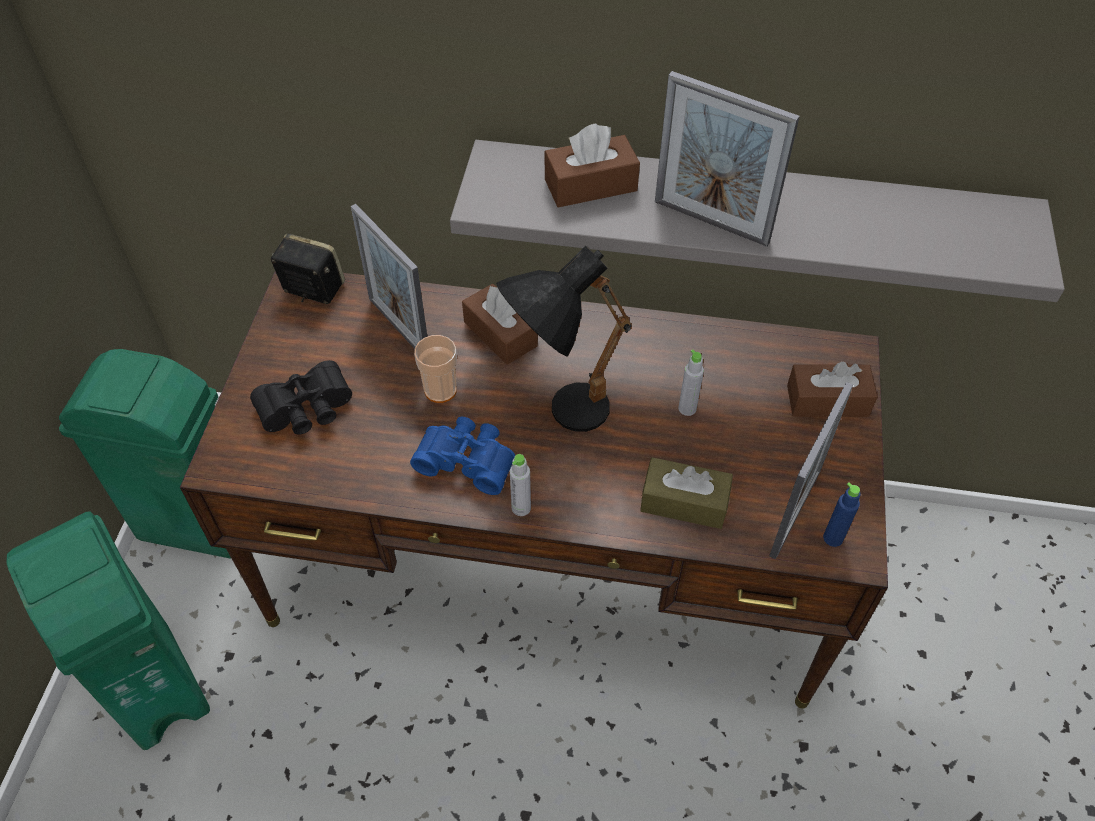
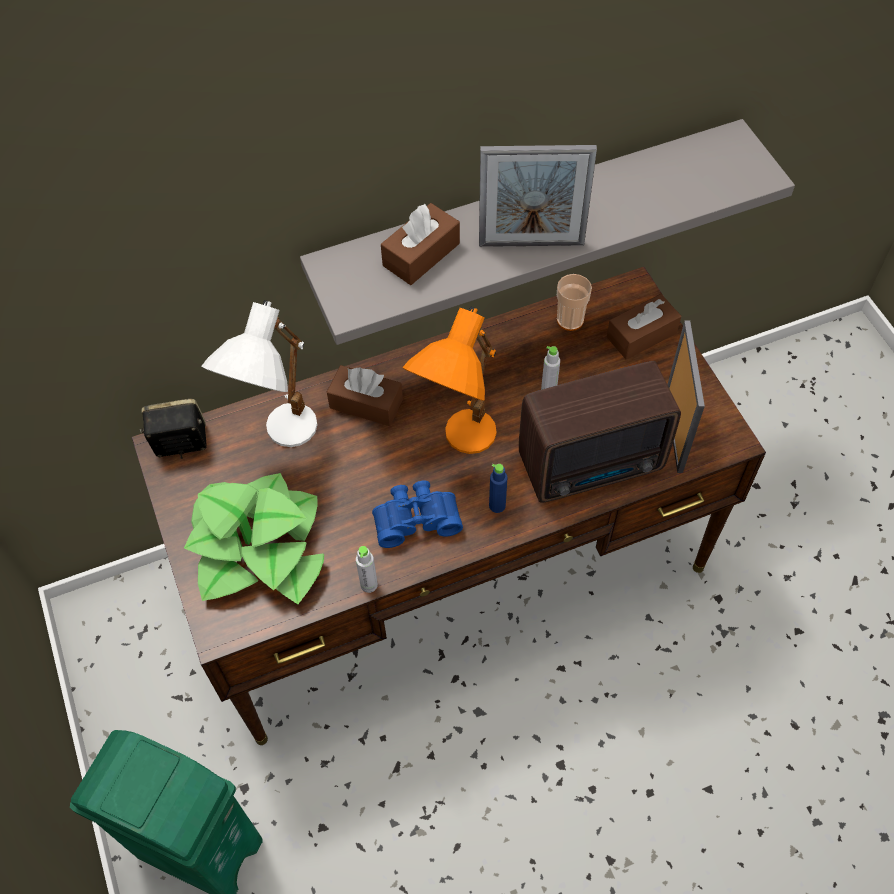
camera: 30 degrees left, 5 degrees up
(197, 522) = (132, 698): green trash can -> none
(307, 411) = (258, 547): black binoculars -> potted plant
(399, 328) = (280, 440): picture frame -> white table lamp
(440, 390) = (353, 473): cup -> cup (570, 320)
(521, 508) = (482, 532): grey bottle -> grey bottle (369, 585)
(559, 414) = (458, 445): black table lamp -> orange table lamp
(684, 502) = (594, 465): brown tissue box -> radio
(833, 538) = (710, 436): blue bottle -> blue bottle (497, 505)

